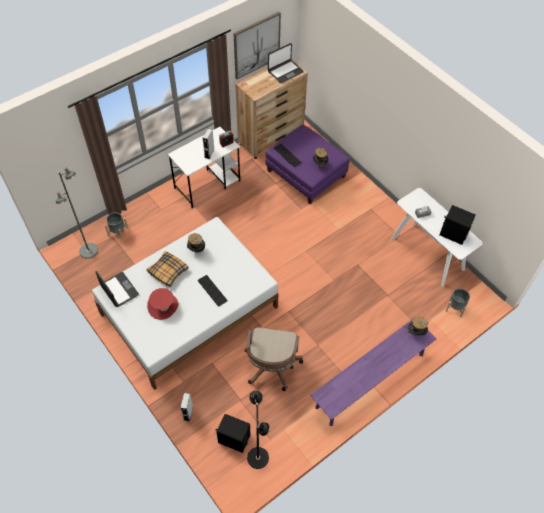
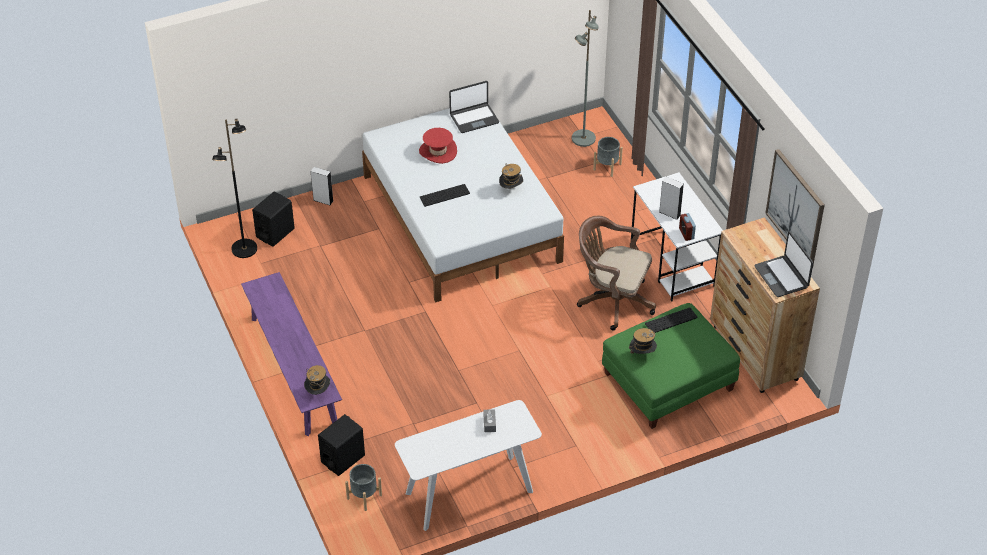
camera: 105 degrees right, 10 degrees down
(168, 271) = (487, 161): pillow -> none
(271, 368) = (350, 280): brown office chair -> brown office chair (612, 300)
(306, 174) = (668, 381): purple ottoman -> green ottoman
(453, 234) = (441, 449): black speaker -> black speaker (343, 459)

